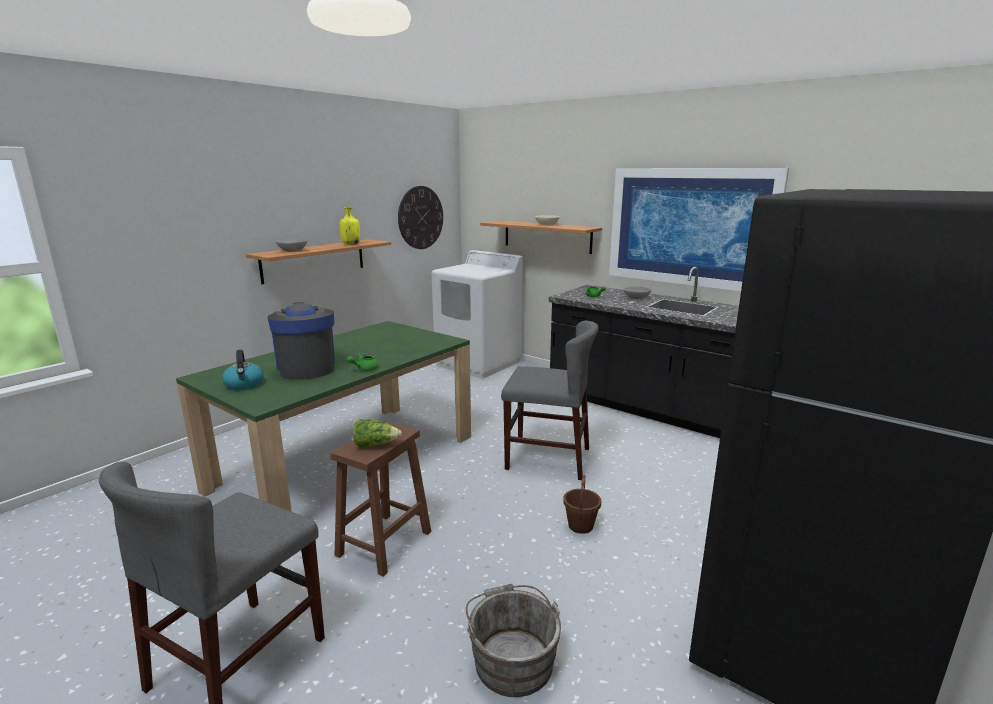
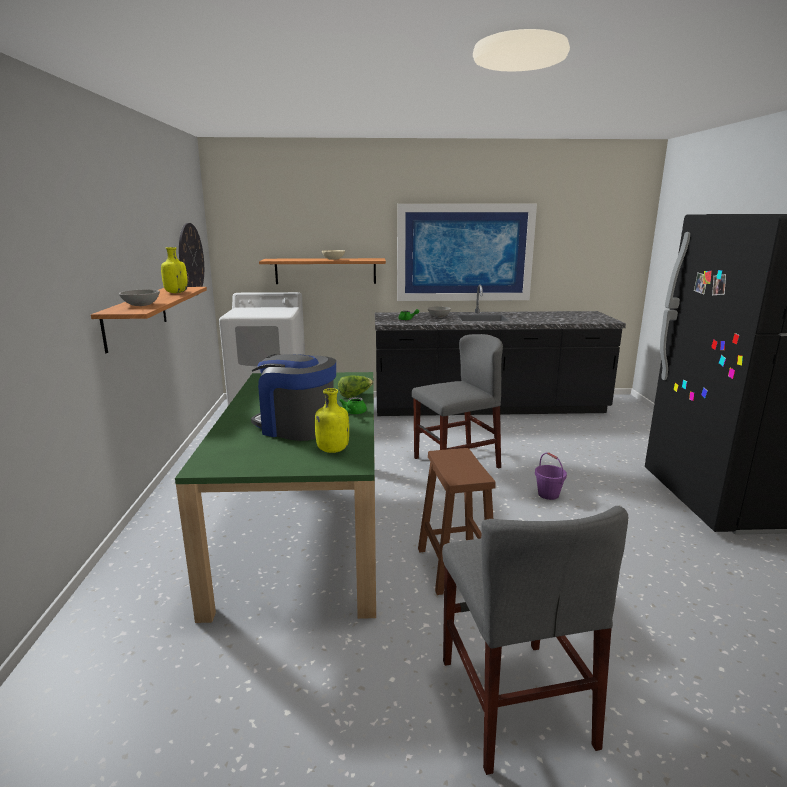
camera: 40 degrees left, 0 degrees up
(244, 385) = (280, 457): kettle -> none
(279, 391) = (332, 450): none -> yellow bottle
(375, 445) = (466, 468): lettuce -> lettuce (355, 395)
(512, 658) = (645, 582): grey bucket -> none
(580, 525) = (548, 494): brown bucket -> purple bucket

